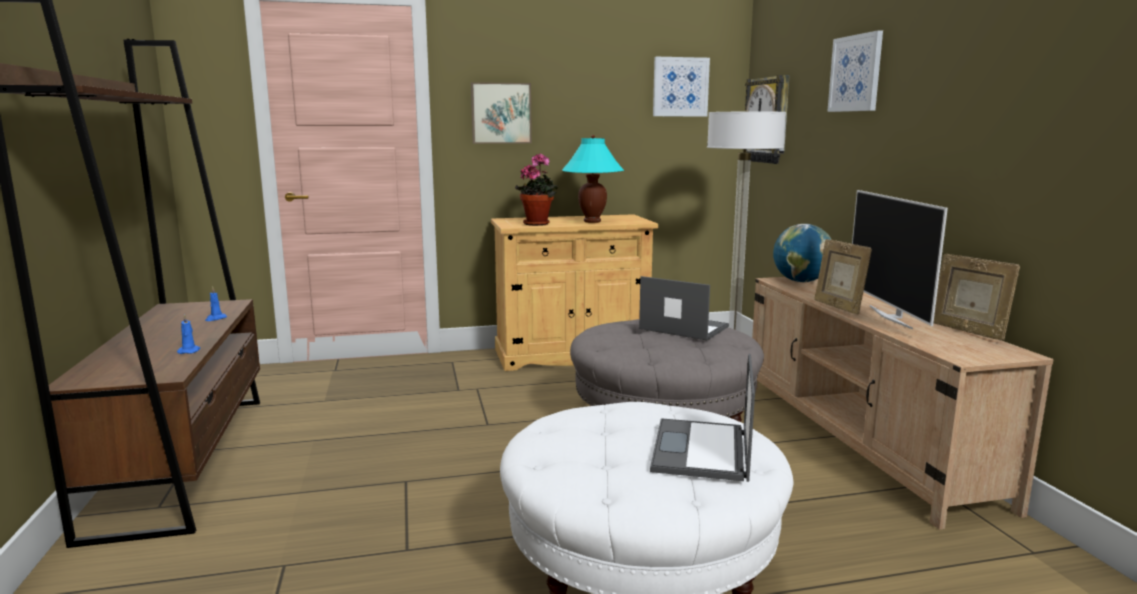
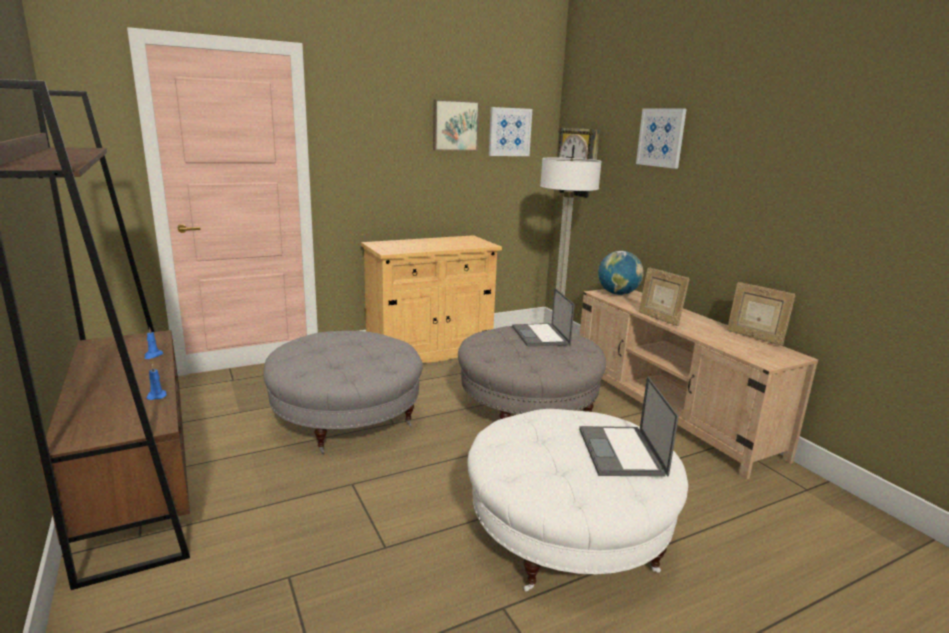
camera: 15 degrees left, 5 degrees up
(436, 416) = (347, 419): none -> grey ottoman
(501, 113) = (368, 152): picture -> picture (455, 125)
(538, 223) = (407, 248): potted plant -> none
(592, 221) = (448, 245): turquoise table lamp -> none
(682, 328) = (541, 336): laptop -> laptop turned 120 degrees counterclockwise
(891, 317) = (699, 326): television -> none

